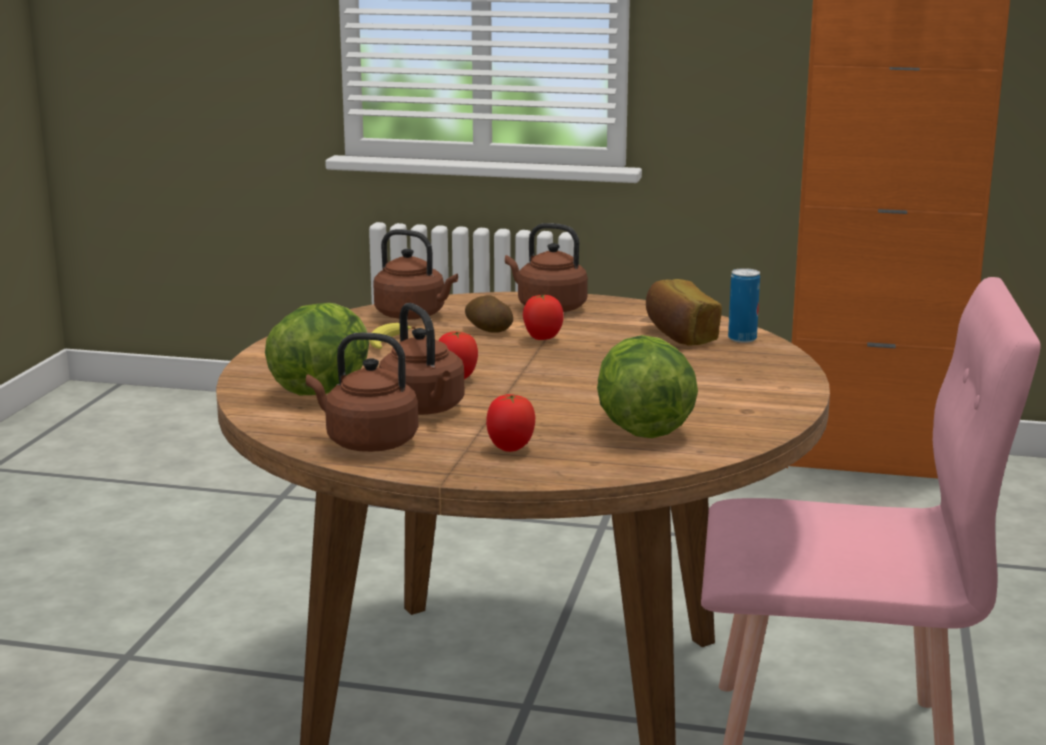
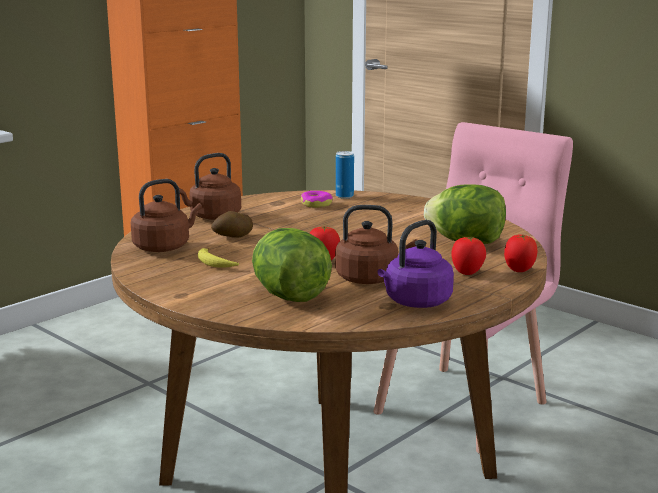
camera: 60 degrees left, 0 degrees up
(367, 442) = (415, 302): brown kettle -> purple kettle
(542, 339) = (274, 229): tomato -> tomato (519, 270)
(679, 335) = (316, 204): bread -> donut

